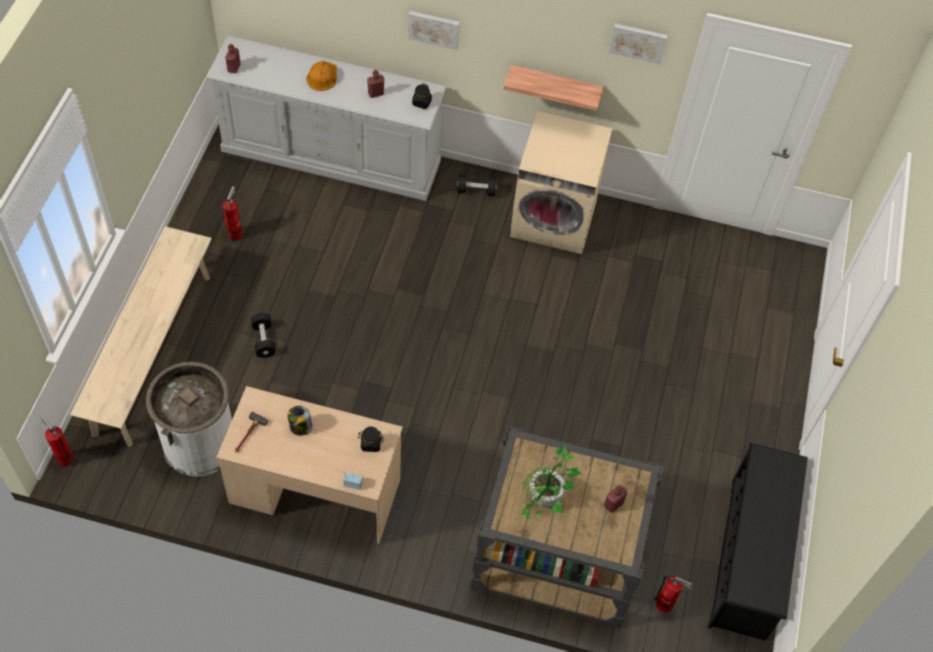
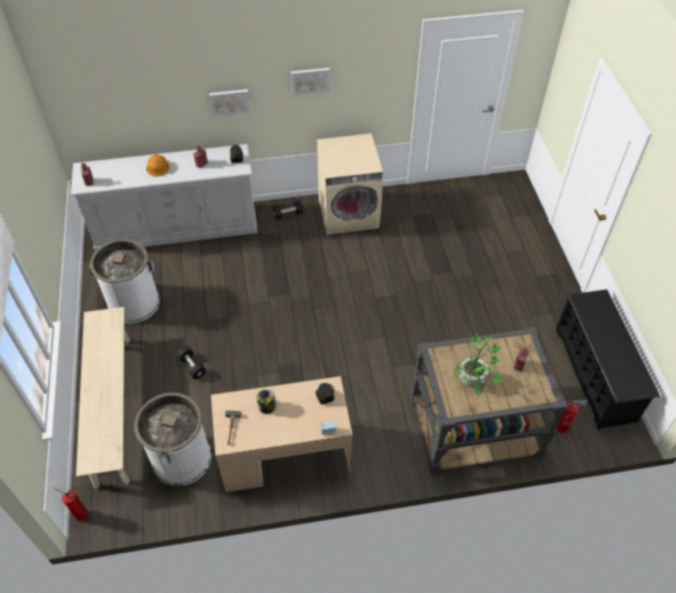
camera: 20 degrees left, 5 degrees down
(235, 233) = (133, 302): fire extinguisher -> white trash can
(555, 86) = (325, 115): shelf -> none
(638, 42) = (378, 59): picture -> picture (310, 80)

